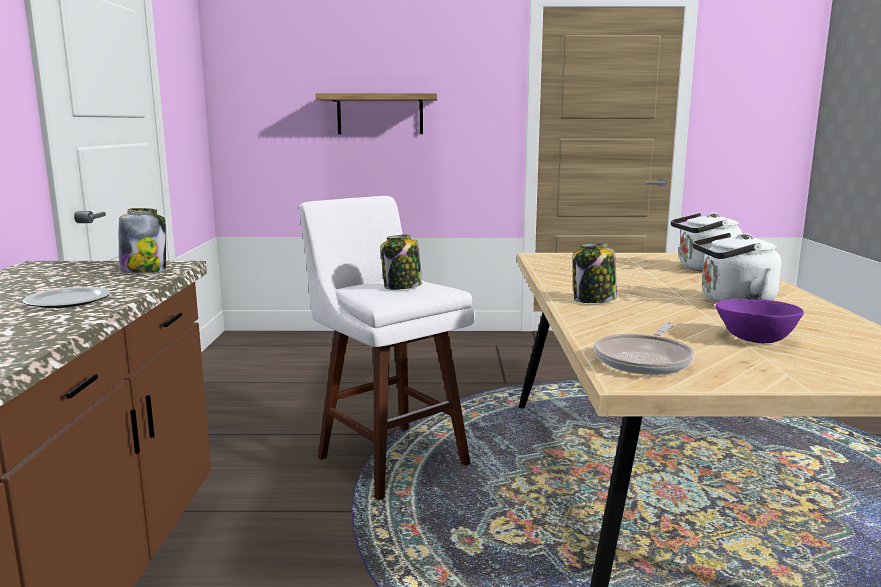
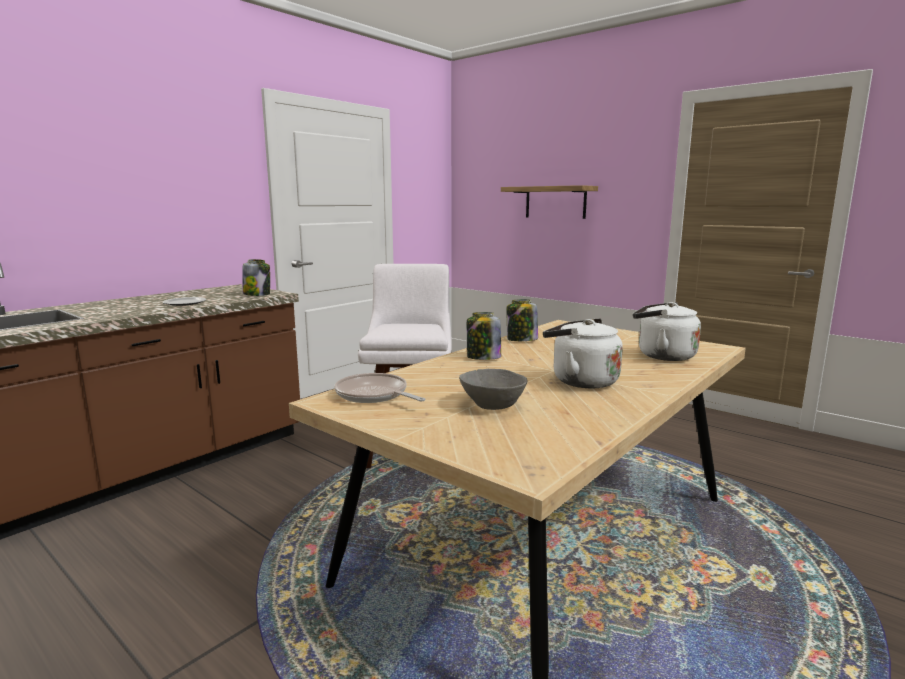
camera: 40 degrees right, 0 degrees up
(402, 287) = (408, 328): jar -> jar (521, 340)
(645, 360) = (374, 395): frying pan -> frying pan turned 60 degrees clockwise
(756, 338) = (493, 405): purple bowl -> grey bowl

